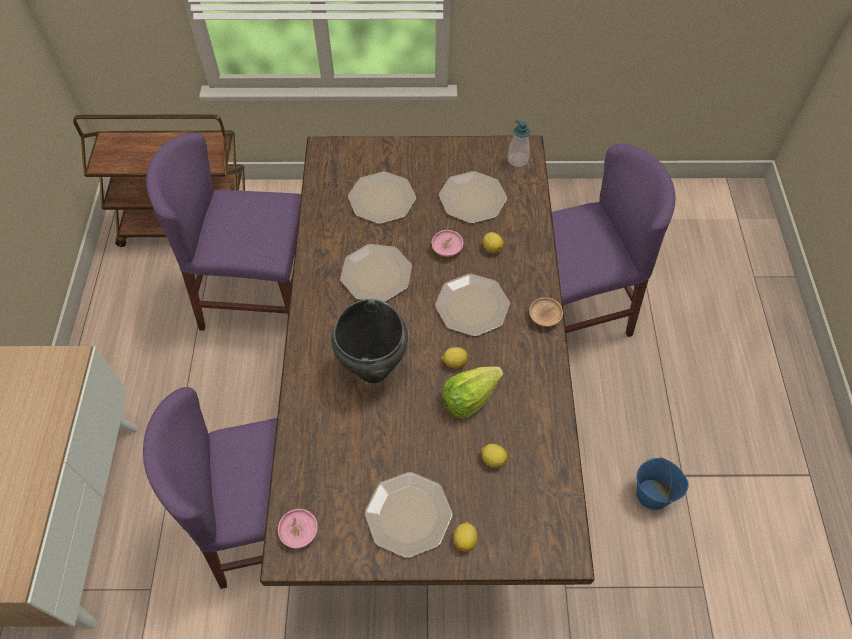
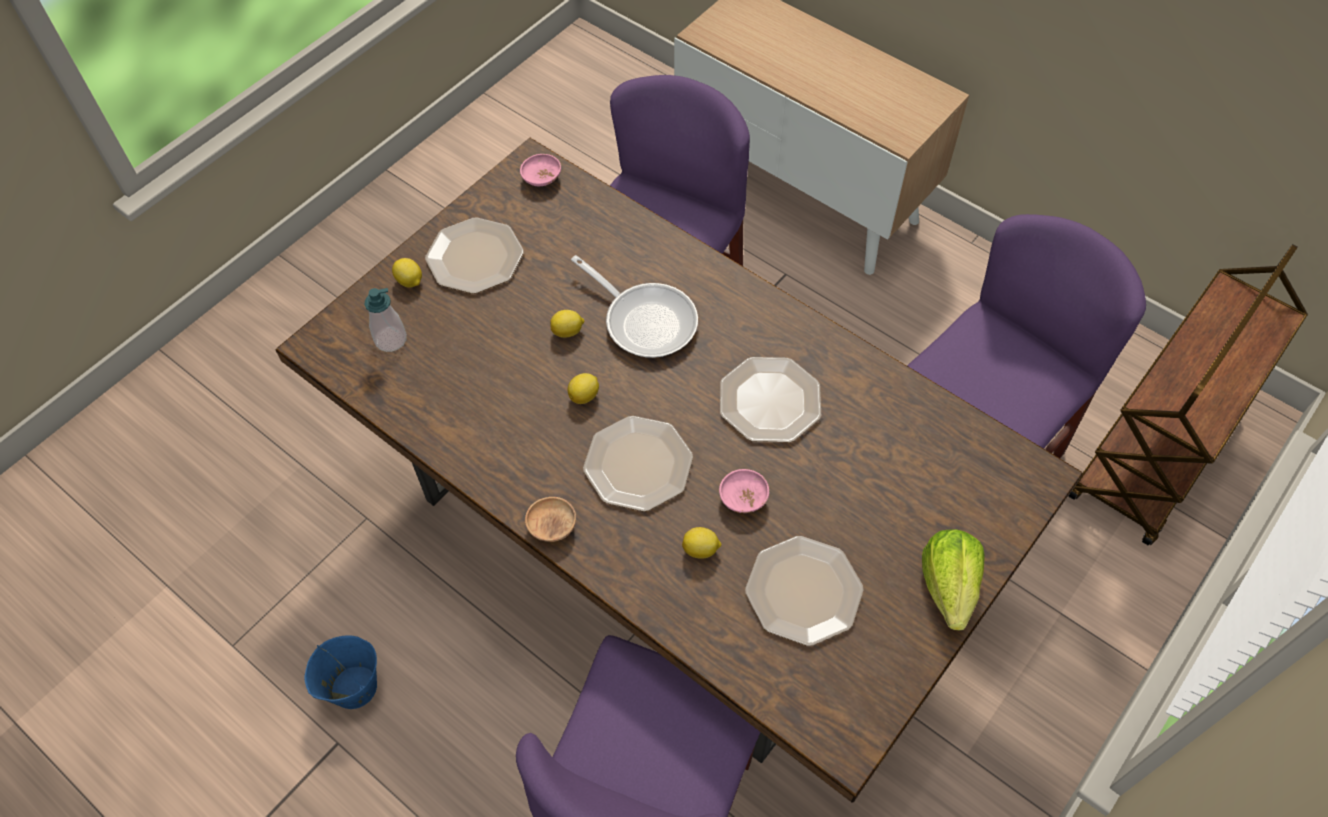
camera: 130 degrees right, 0 degrees up
(372, 371) = (645, 320): black cooking pot -> frying pan
(382, 199) = (888, 484): plate -> none
(469, 398) = (532, 379): lettuce -> lettuce (949, 586)
(493, 459) = (453, 353): lemon -> lemon (568, 332)
(517, 160) = (829, 711): soap dispenser -> soap dispenser (391, 339)

